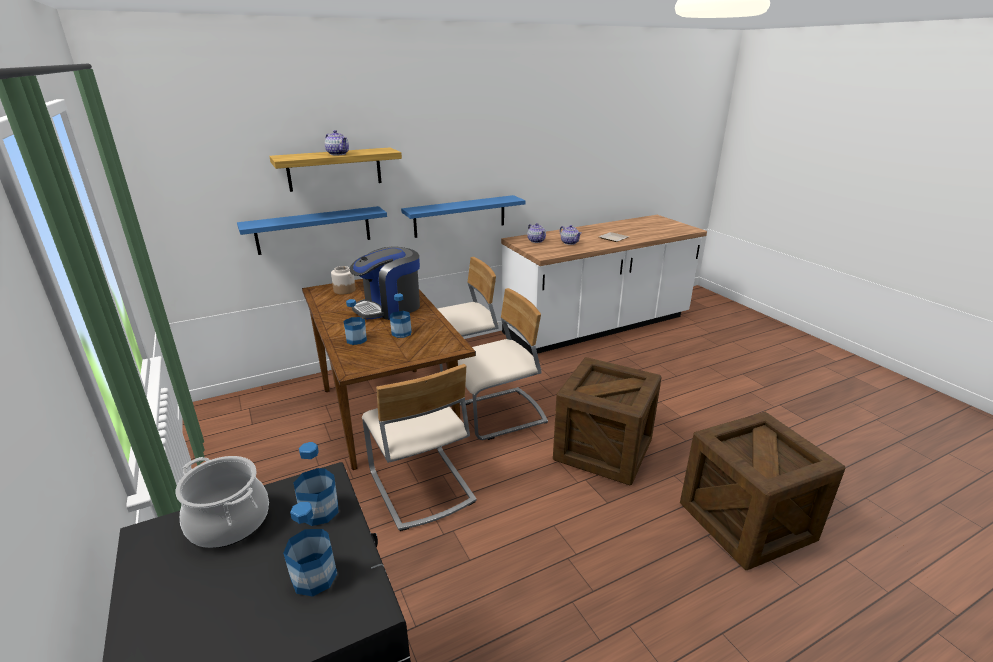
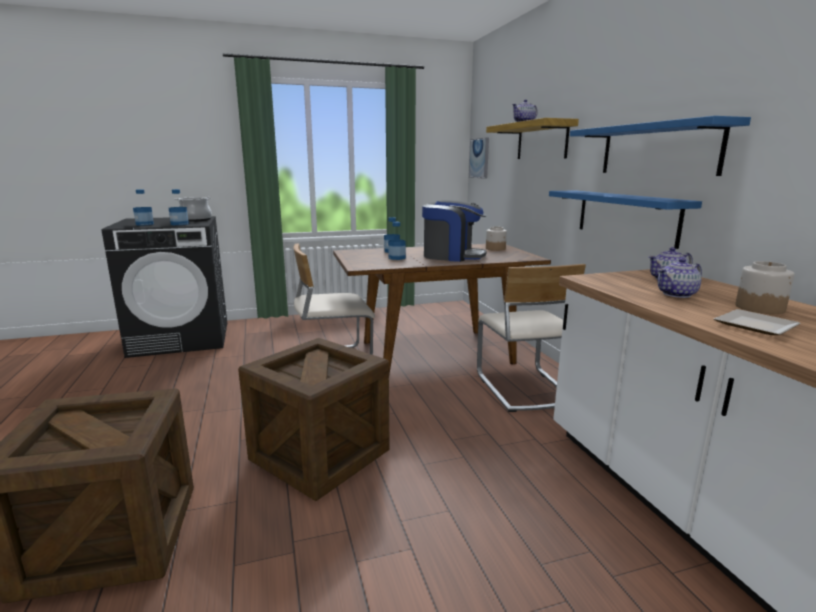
camera: 100 degrees right, 10 degrees down
(170, 201) = (479, 158): none -> picture
(314, 230) = (523, 197): blue shelf -> blue shelf (657, 150)
(389, 307) = (452, 256): coffee machine -> coffee machine turned 135 degrees clockwise
(499, 415) = (416, 399): beige chair -> none
(584, 234) = (759, 308): none -> jar

